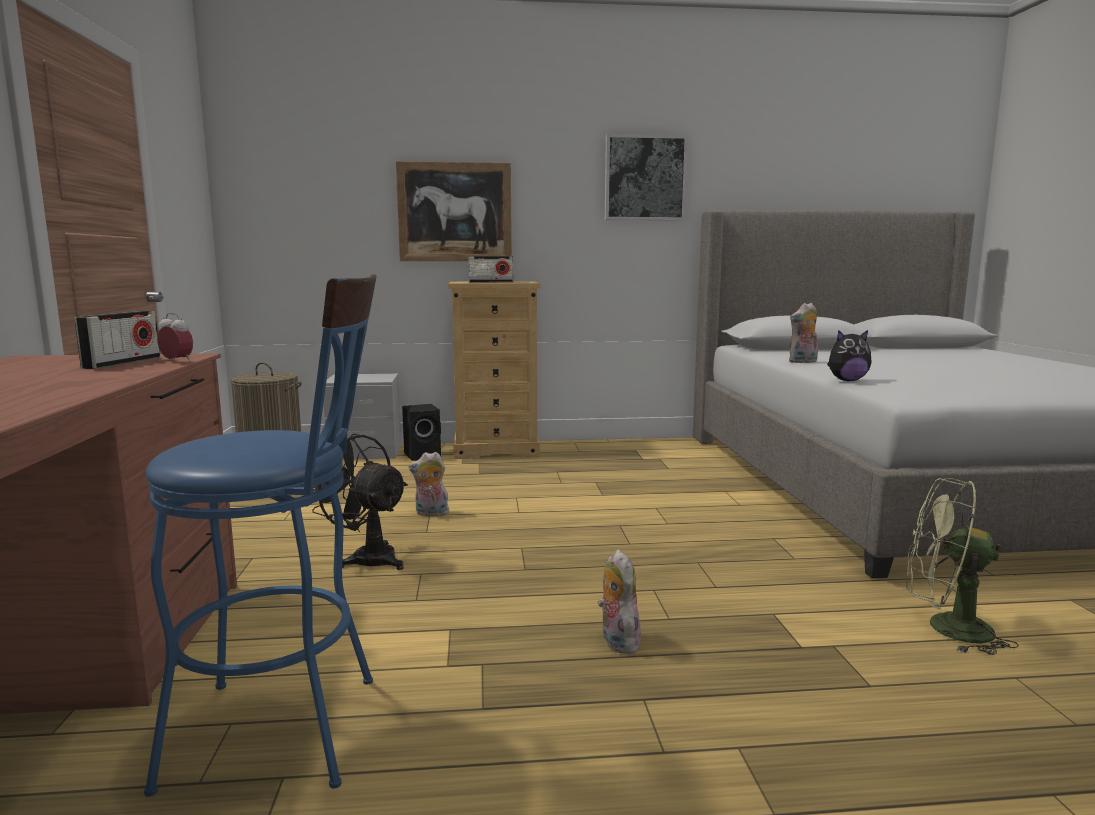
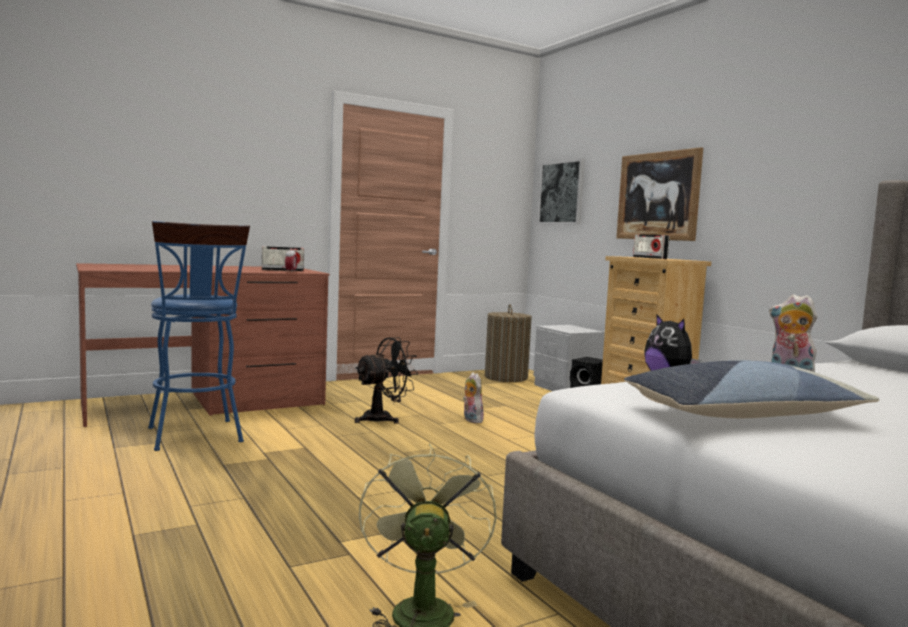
camera: 65 degrees right, 5 degrees down
(366, 557) = (383, 418): black fan -> black fan turned 45 degrees clockwise
(616, 641) = (313, 485): plush toy -> none
(645, 178) = (833, 148): picture -> picture (562, 193)
(975, 386) = (743, 414): none -> pillow

